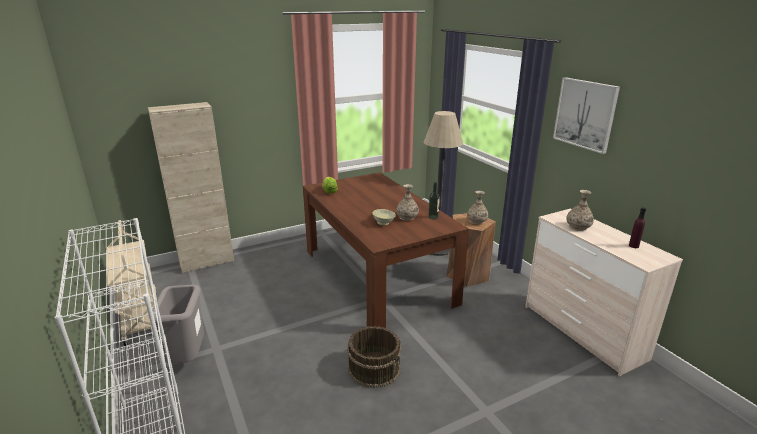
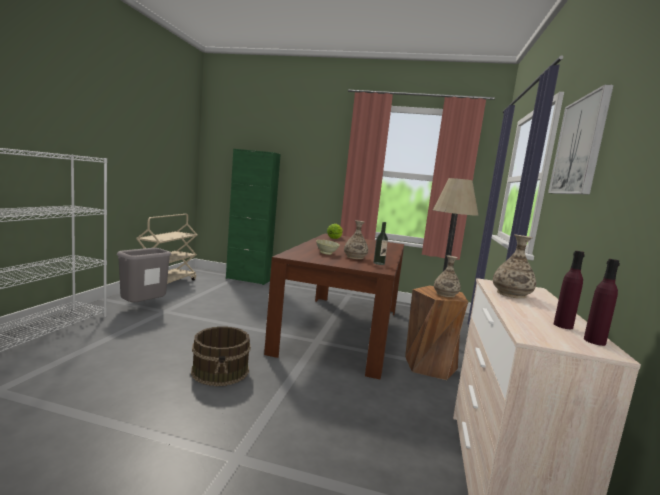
camera: 40 degrees right, 15 degrees down
(207, 262) = (248, 279): beige cabinet -> green cabinet
(656, 252) = (594, 341): none -> purple bottle

